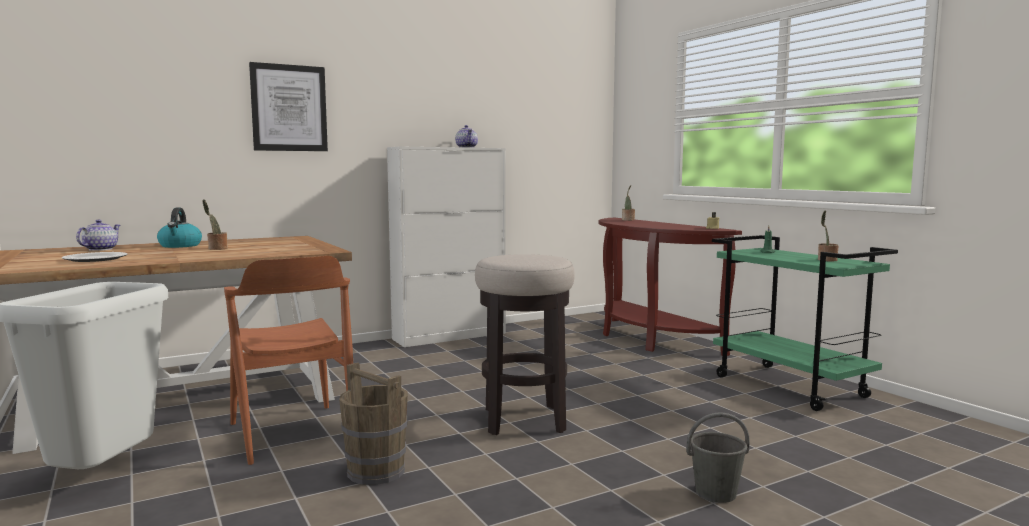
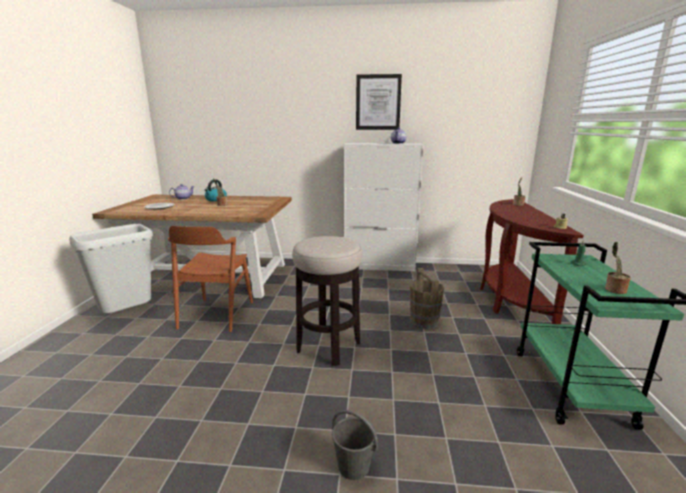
camera: 35 degrees right, 10 degrees up
(289, 108) = (287, 119): picture -> picture (378, 102)
(376, 471) = (211, 355): brown bucket -> brown bucket (424, 321)

